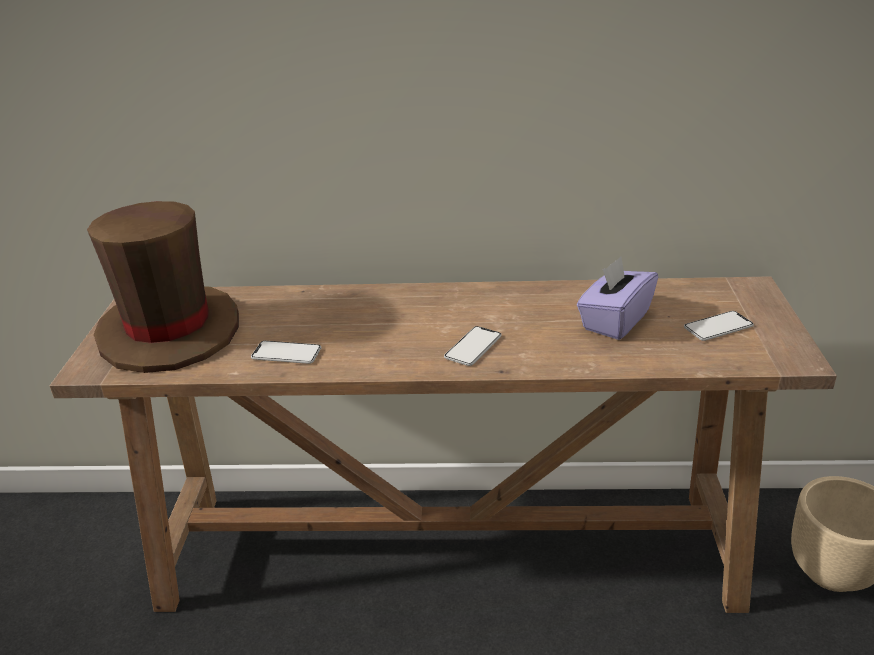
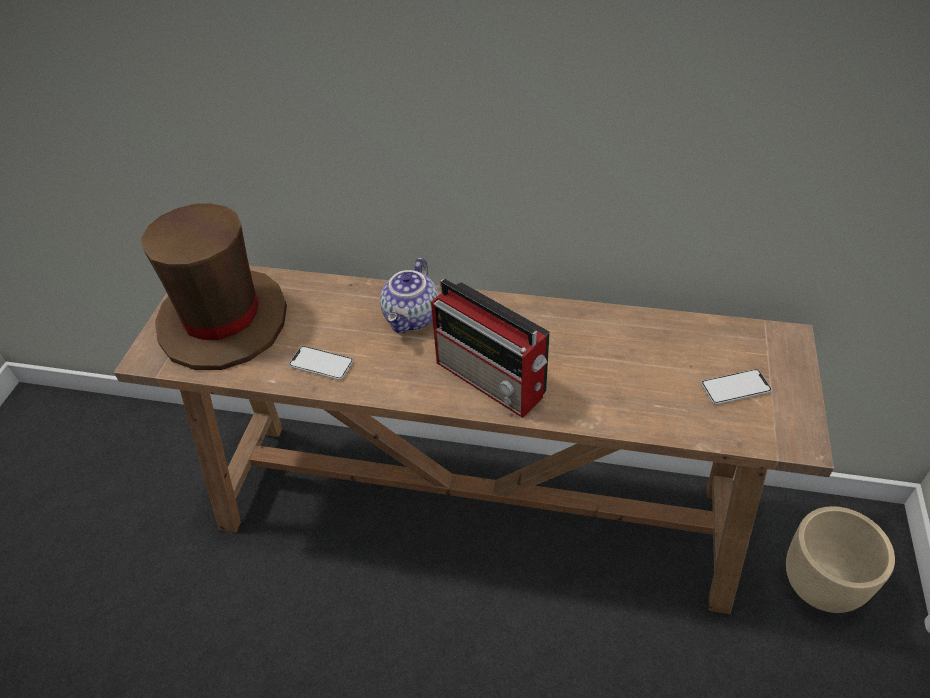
camera: 10 degrees right, 15 degrees up
(376, 309) = (413, 318): none -> teapot
(473, 347) = (492, 380): phone -> radio
(614, 321) = (635, 365): purple tissue box -> none

